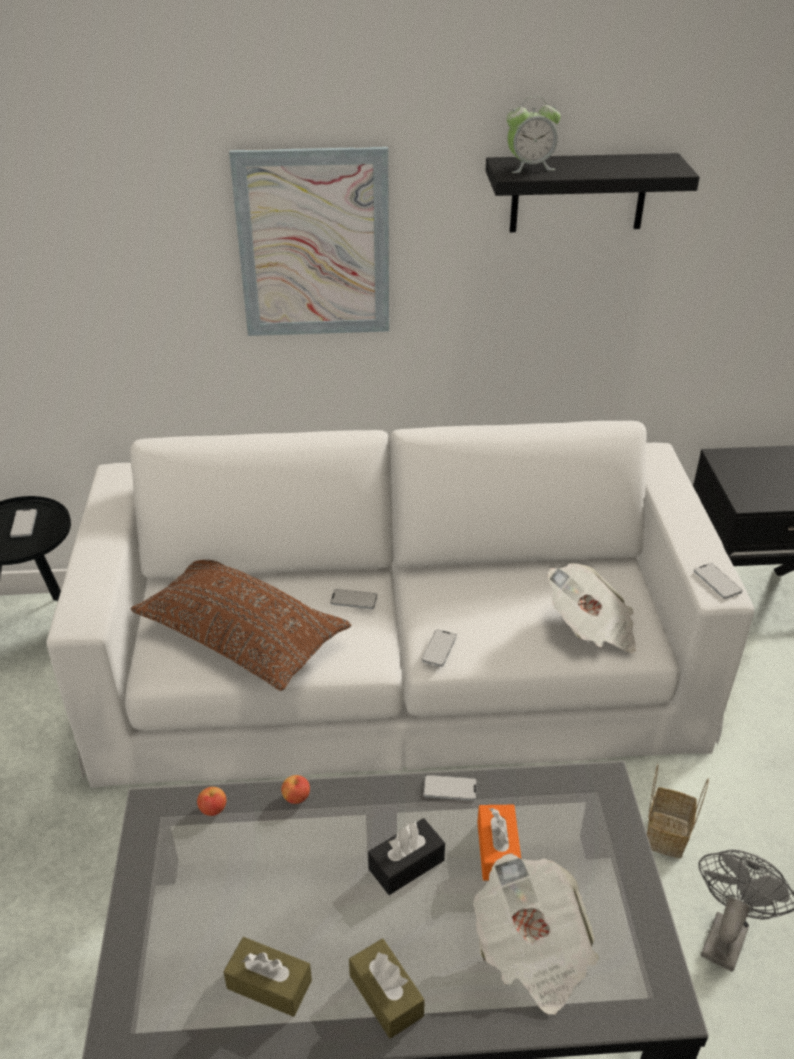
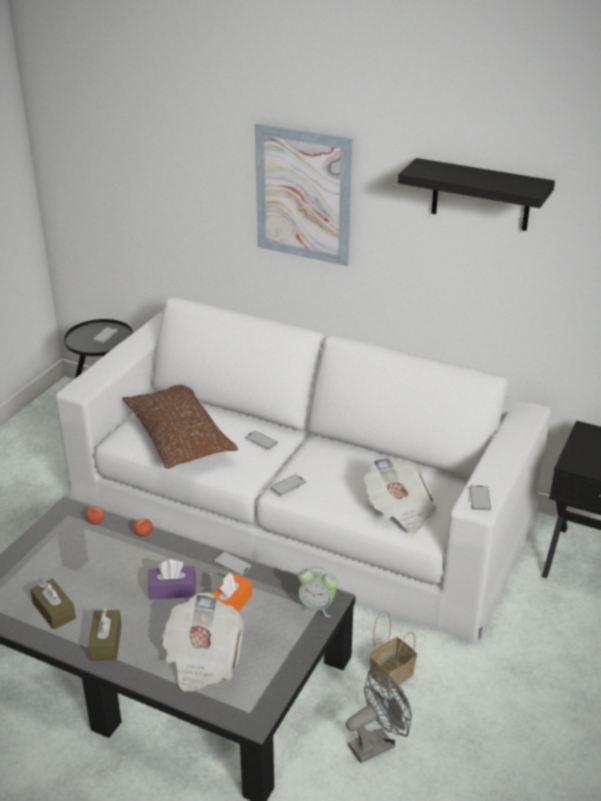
camera: 30 degrees right, 5 degrees down
(406, 864) = (172, 590): black tissue box -> purple tissue box
(530, 167) = (433, 169): alarm clock -> alarm clock (317, 607)

